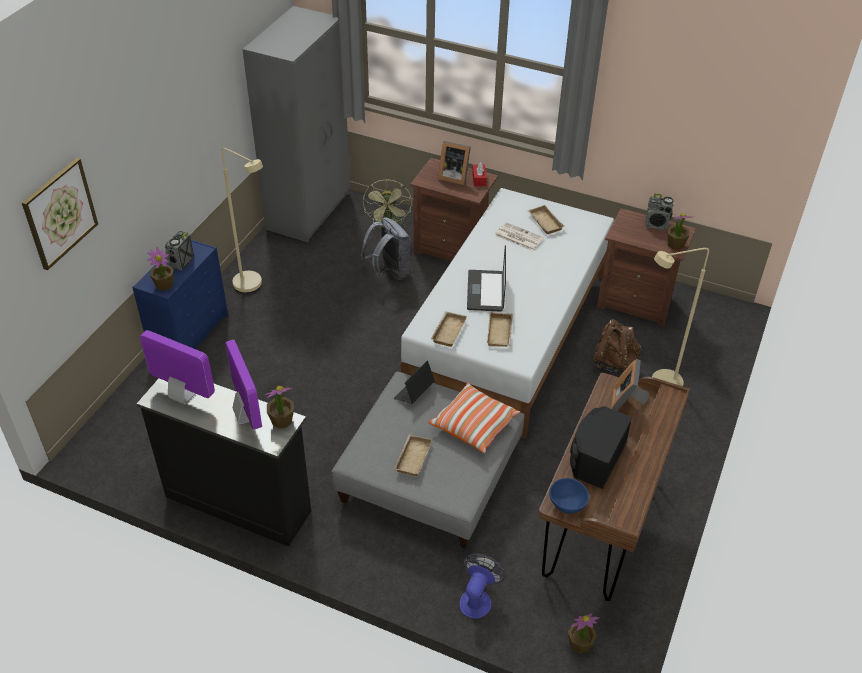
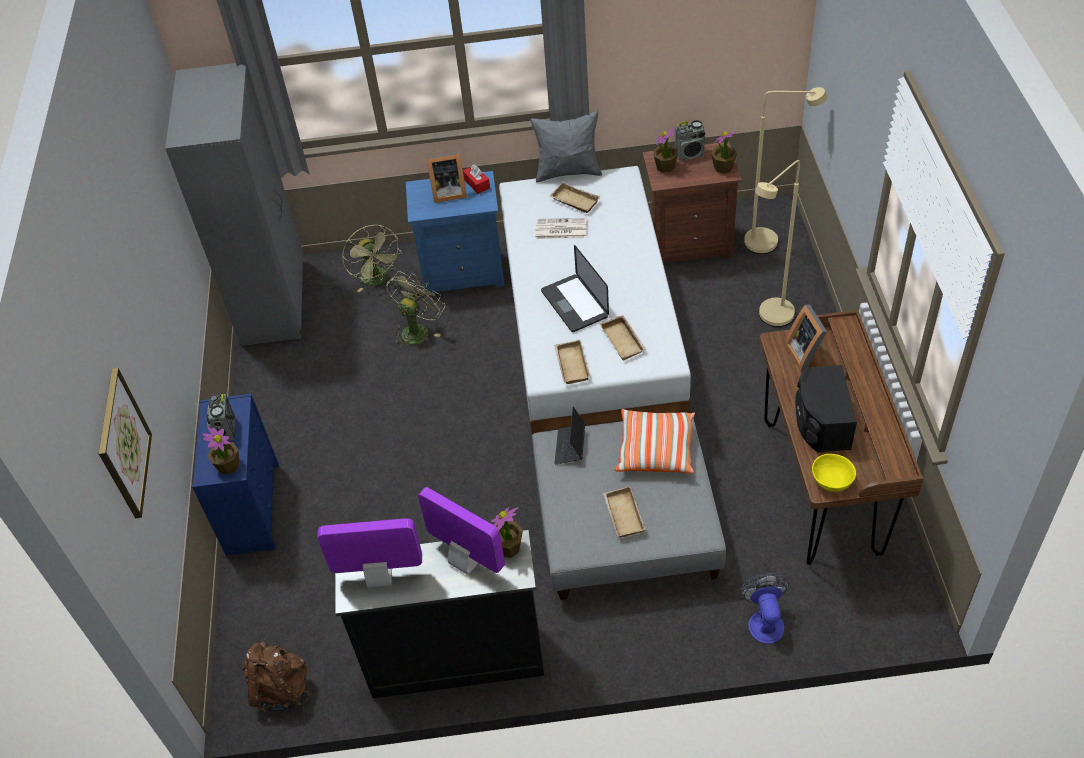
camera: 25 degrees left, 5 degrees up
(253, 287) = (280, 418): beige floor lamp -> beige floor lamp (770, 242)
(389, 272) = (417, 330): grey backpack -> green fan
(452, 248) = (464, 272): brown nightstand -> blue nightstand
(557, 200) = (568, 172): none -> grey pillow
(567, 504) = (832, 481): blue bowl -> yellow bowl
(579, 644) = (886, 610): potted plant -> potted plant (665, 167)
(614, 363) = (713, 317): brown backpack -> brown backpack (281, 689)

